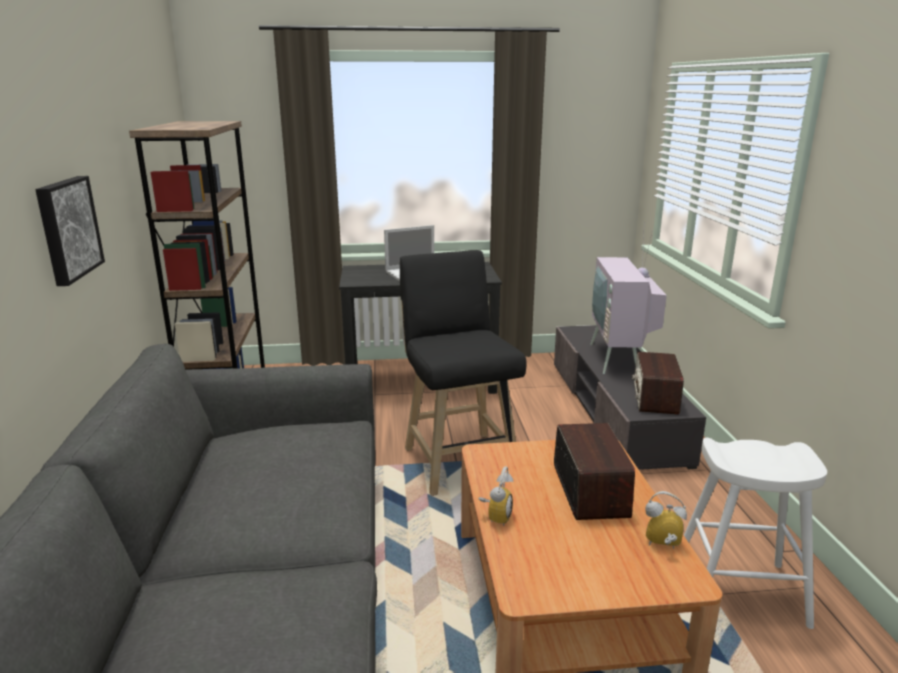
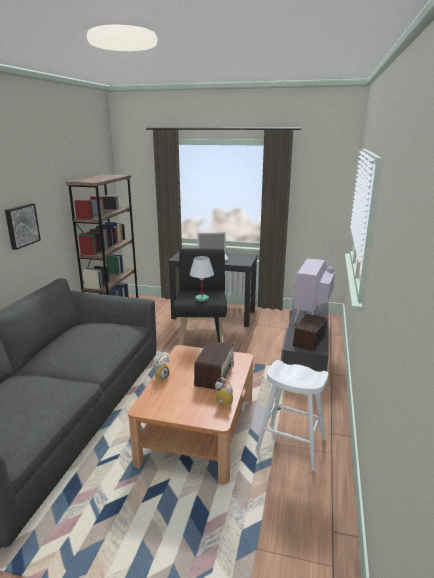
camera: 20 degrees right, 0 degrees up
(475, 348) = (202, 299): none -> white table lamp

